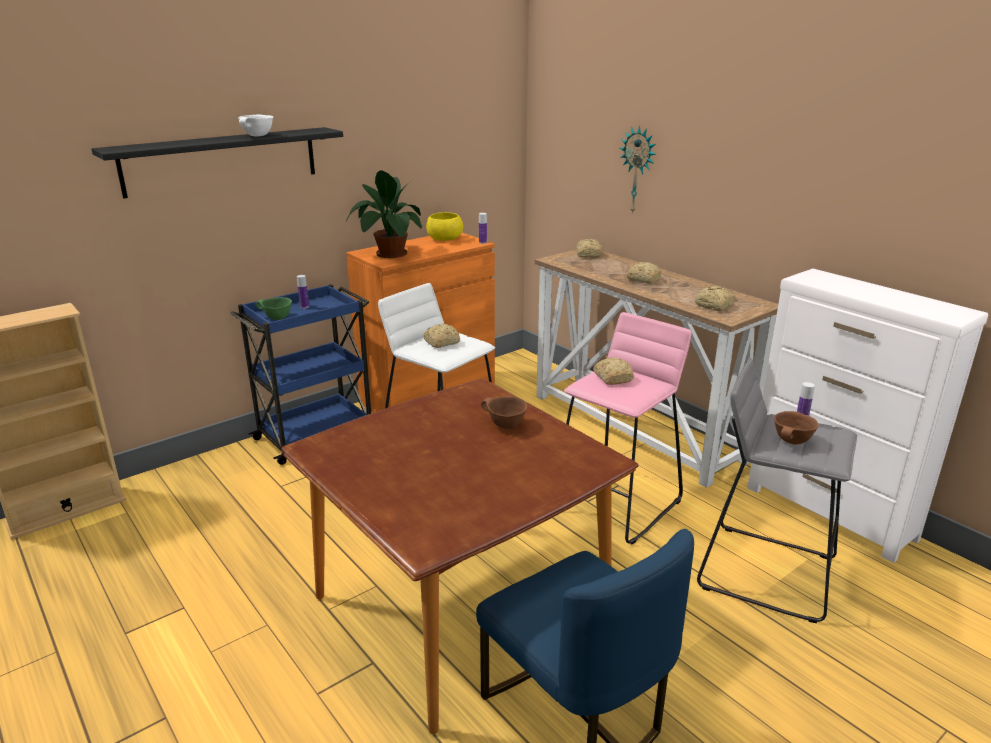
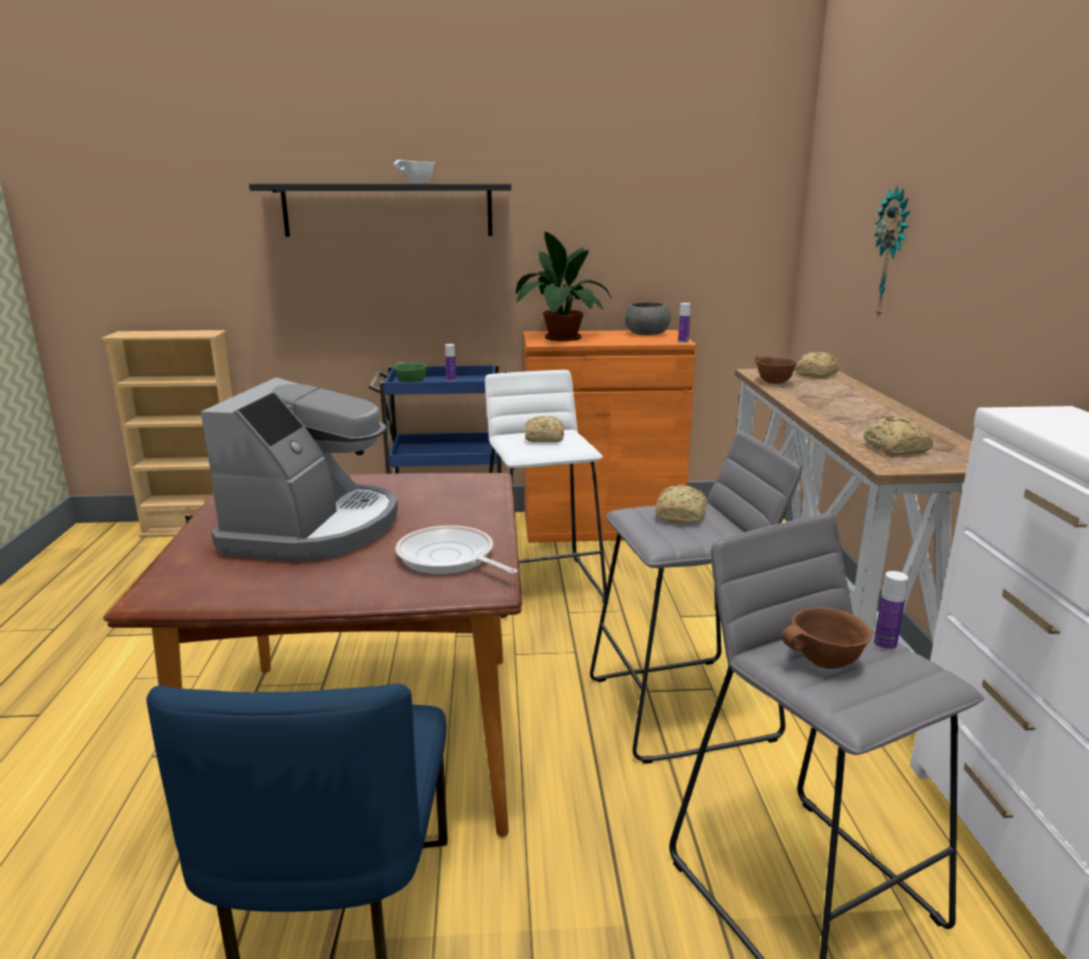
camera: 35 degrees right, 5 degrees down
(434, 461) = (314, 528): none -> coffee machine
(444, 239) = (646, 334): yellow bowl -> grey bowl
(505, 425) = (444, 519): brown bowl -> brown bowl (773, 383)
(556, 451) = (449, 558): none -> frying pan
(617, 503) = (683, 708): pink stool -> grey stool
(643, 279) = (842, 406): bread -> none

